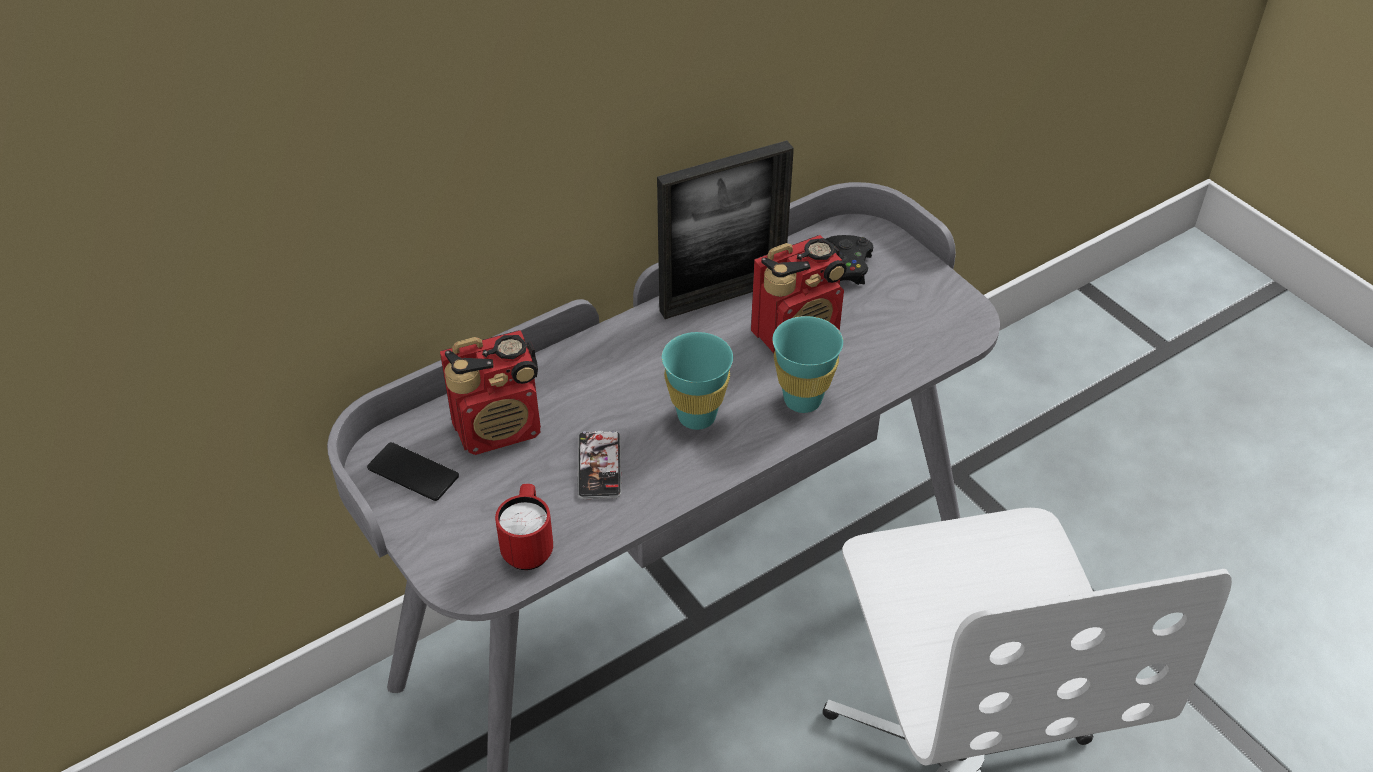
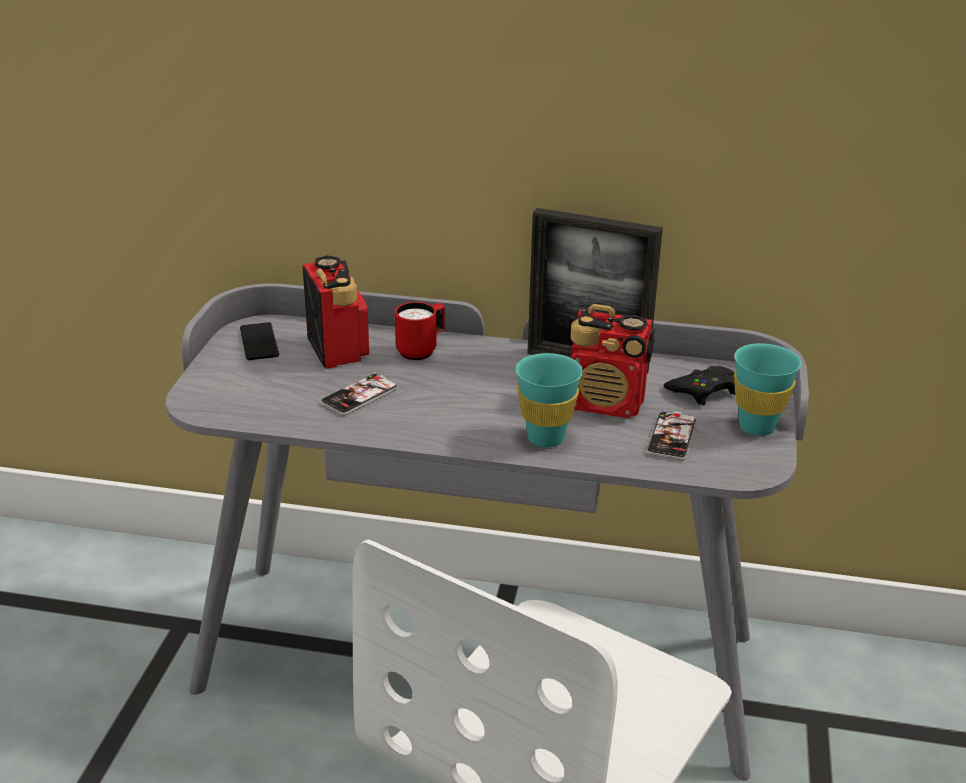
camera: 45 degrees right, 15 degrees down
(499, 428) = (337, 349): radio -> radio turned 135 degrees counterclockwise
(528, 546) = (255, 406): red mug -> red mug (421, 350)
(696, 416) = (460, 407): turquoise cup -> turquoise cup (756, 427)
(882, 332) = (671, 437): none -> phone

